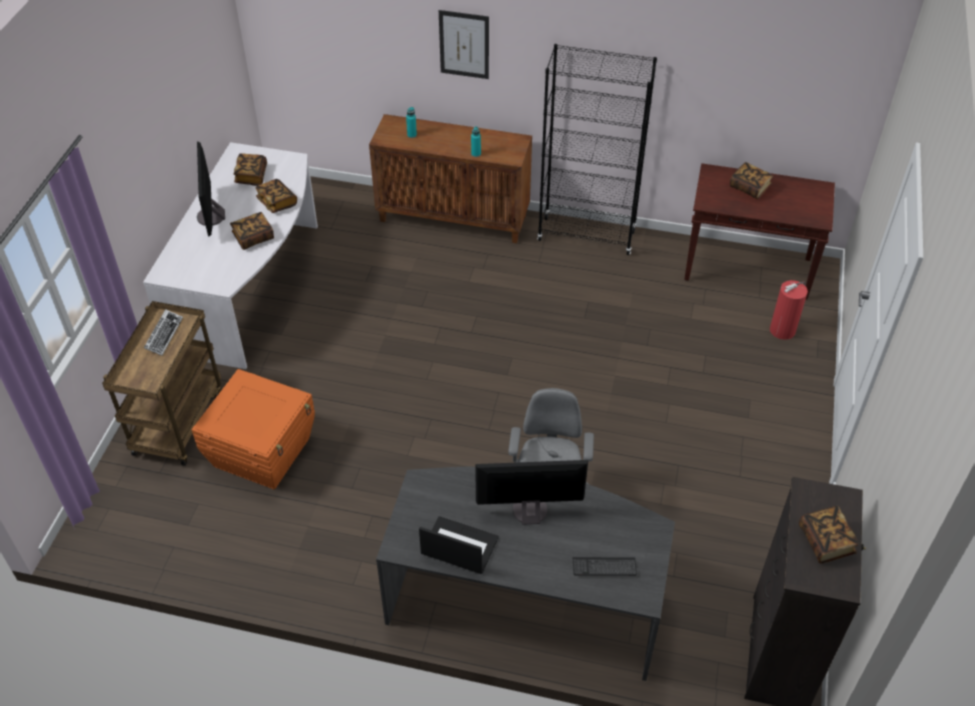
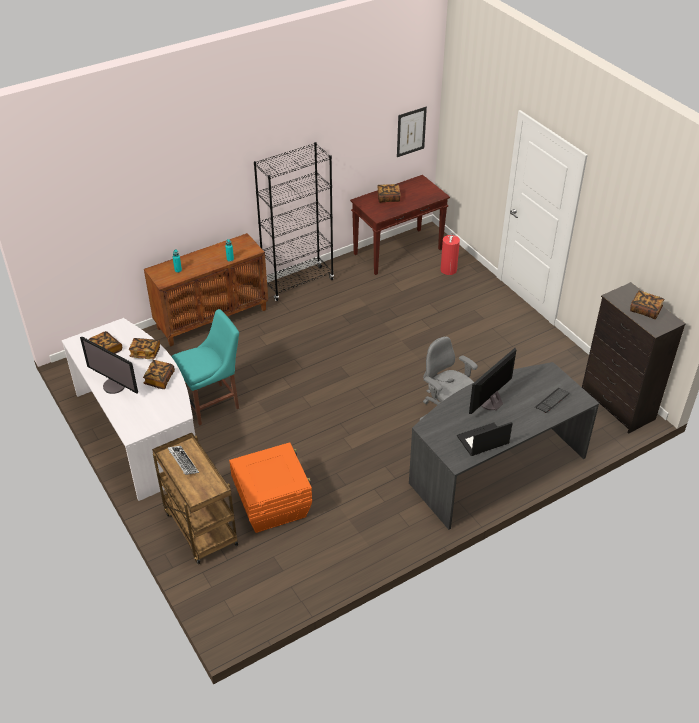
camera: 45 degrees left, 5 degrees down
(344, 307) = (213, 403): none -> turquoise chair
(464, 44) = (192, 190): picture -> picture (411, 132)

